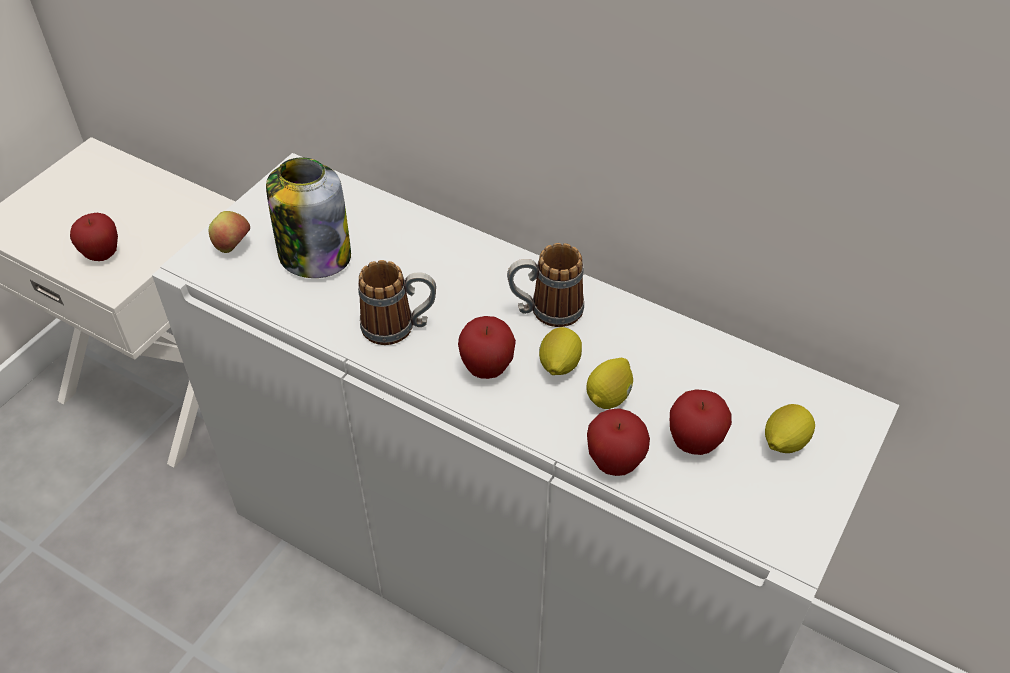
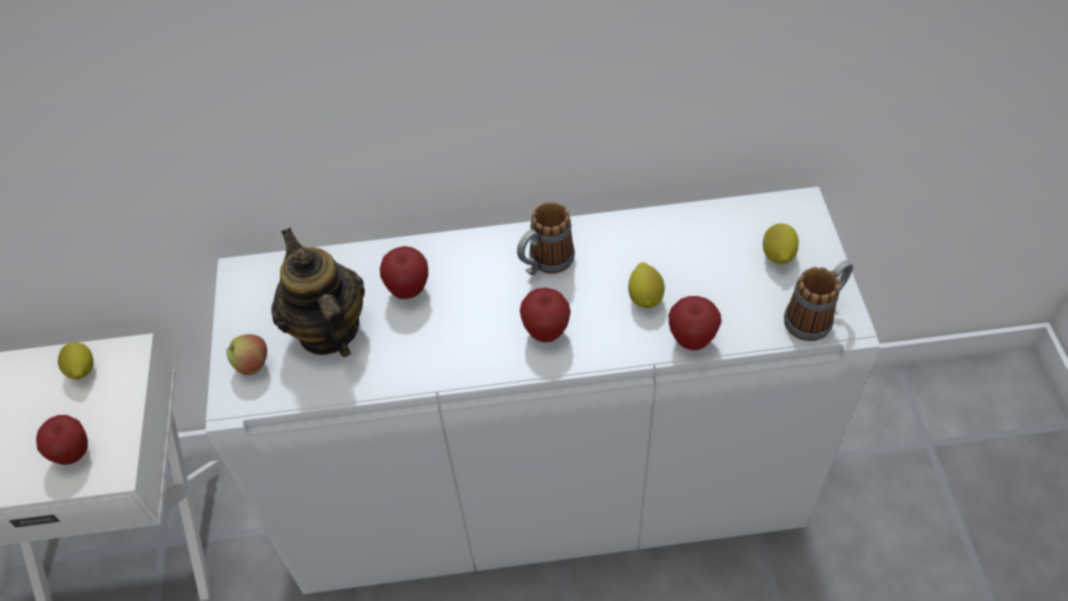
camera: 35 degrees left, 5 degrees up
(314, 255) = (327, 330): jar -> teapot
(399, 327) = (452, 342): mug -> mug (815, 317)
(559, 365) = (592, 297): lemon -> lemon (81, 370)
(694, 443) = (726, 292): apple -> apple (408, 290)

